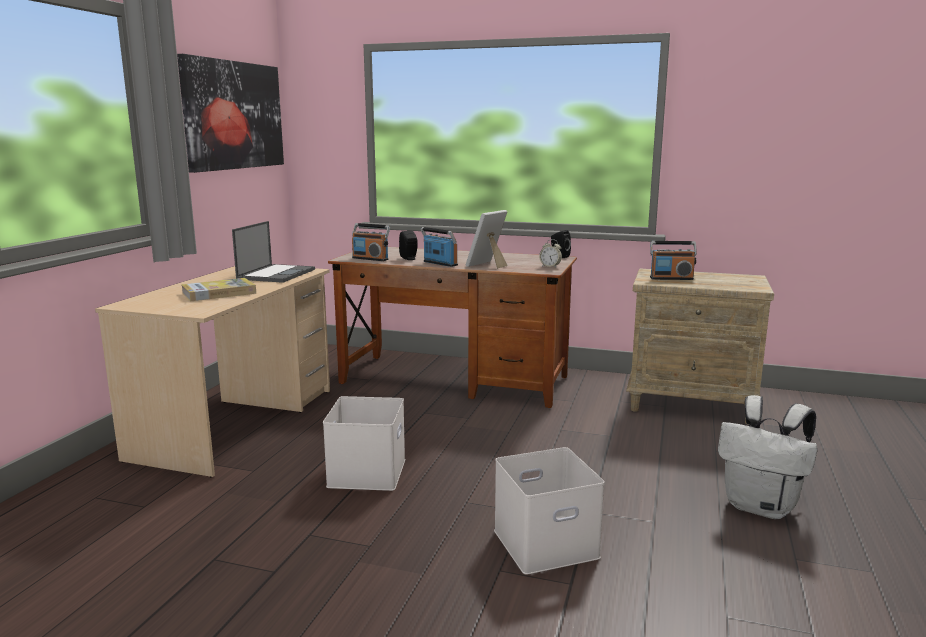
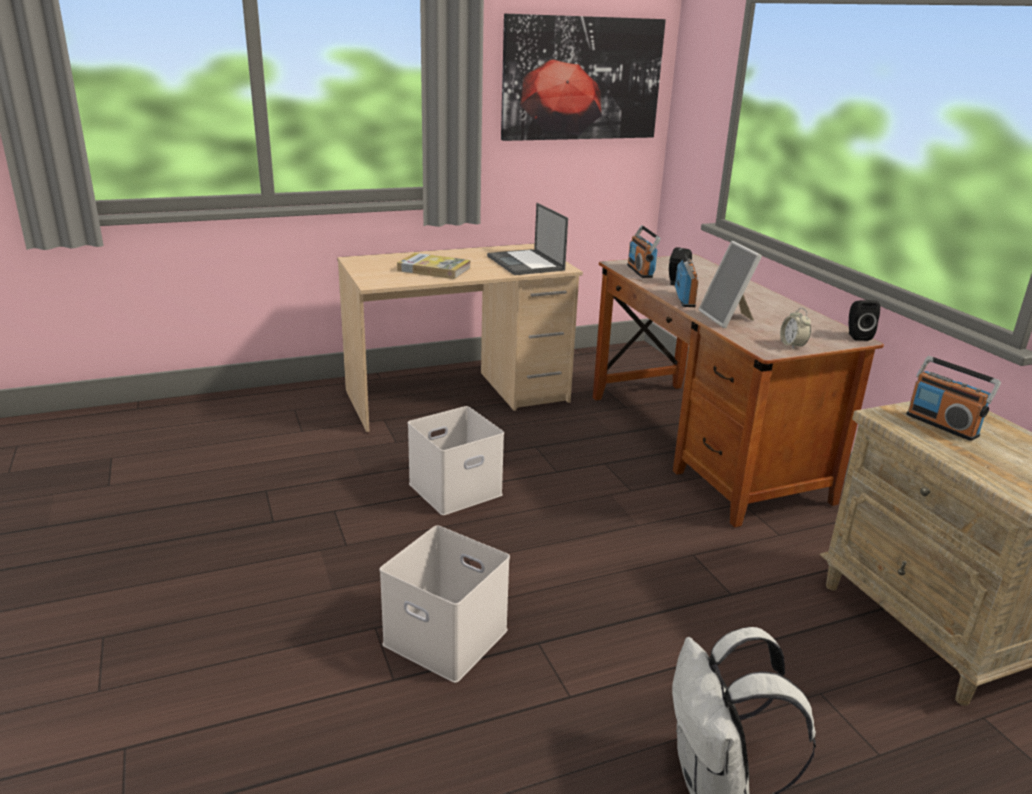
camera: 50 degrees right, 10 degrees up
(276, 274) = (526, 263): laptop -> laptop turned 90 degrees clockwise
(488, 265) = (727, 318): picture frame -> picture frame turned 105 degrees counterclockwise

